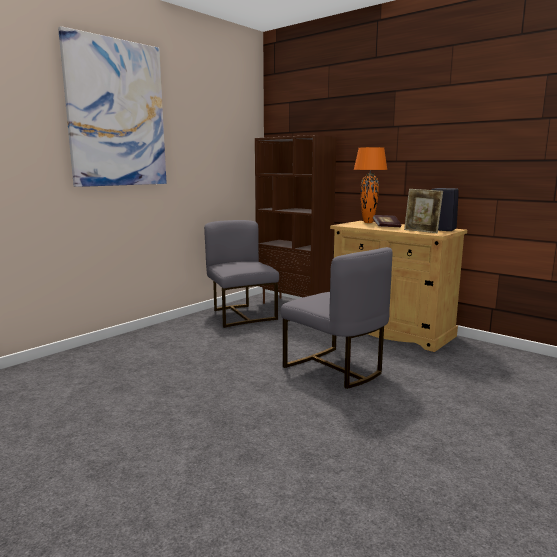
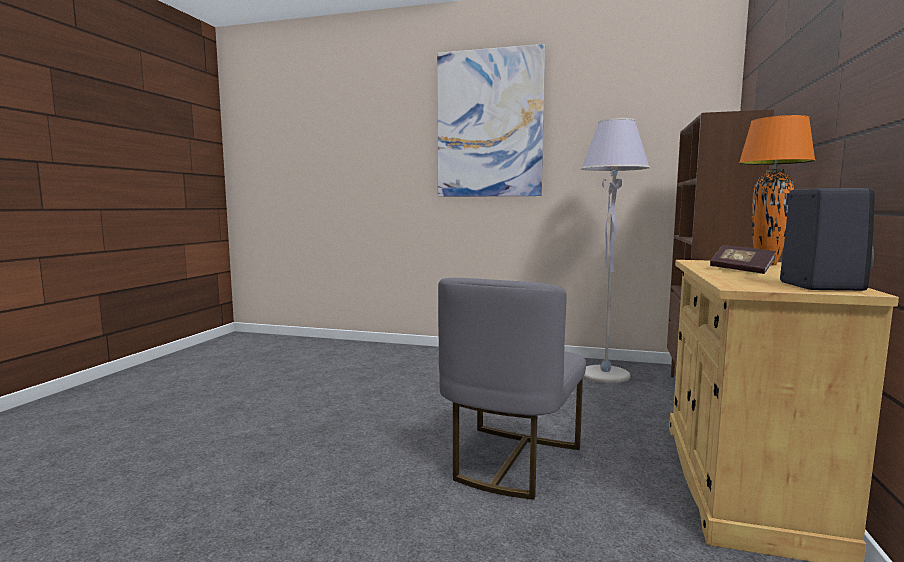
camera: 65 degrees right, 5 degrees down
(241, 315) = (605, 375): grey chair -> grey floor lamp
(421, 231) = (741, 281): picture frame -> none

